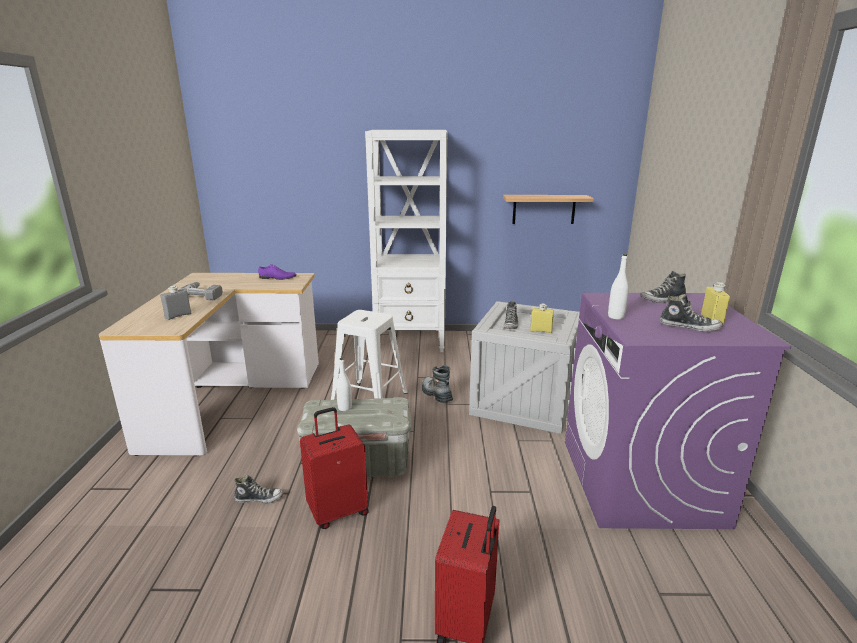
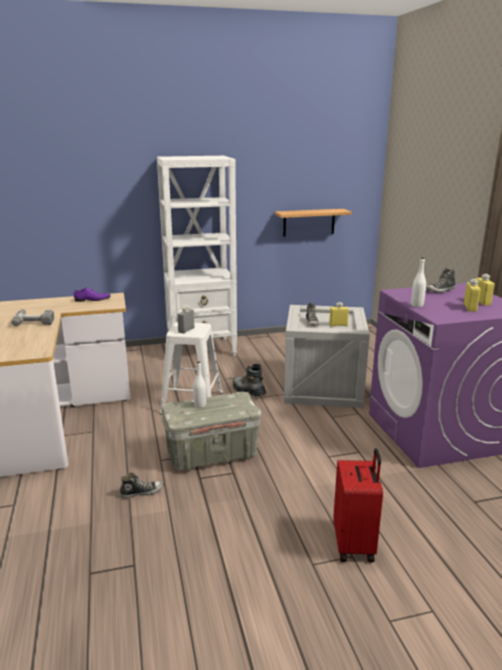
camera: 15 degrees left, 0 degrees up
(178, 316) = (30, 341): grey bottle -> grey bottle (186, 330)
(338, 511) = (215, 490): red suitcase -> none
(689, 327) = (470, 308): shoe -> yellow bottle

